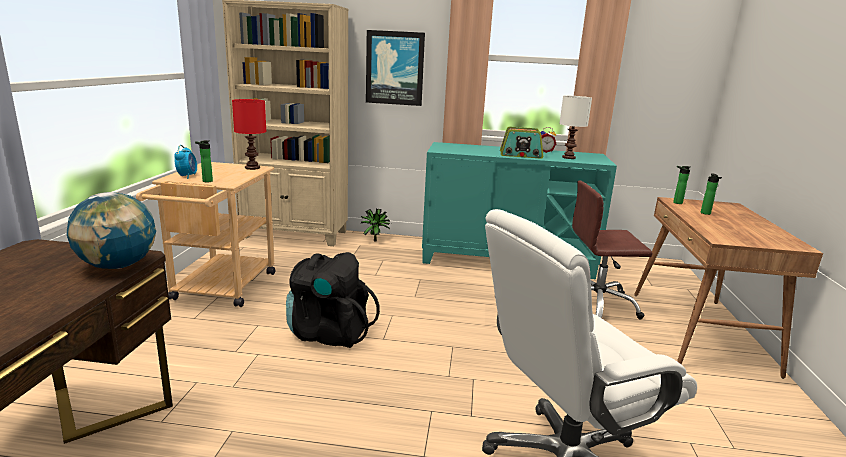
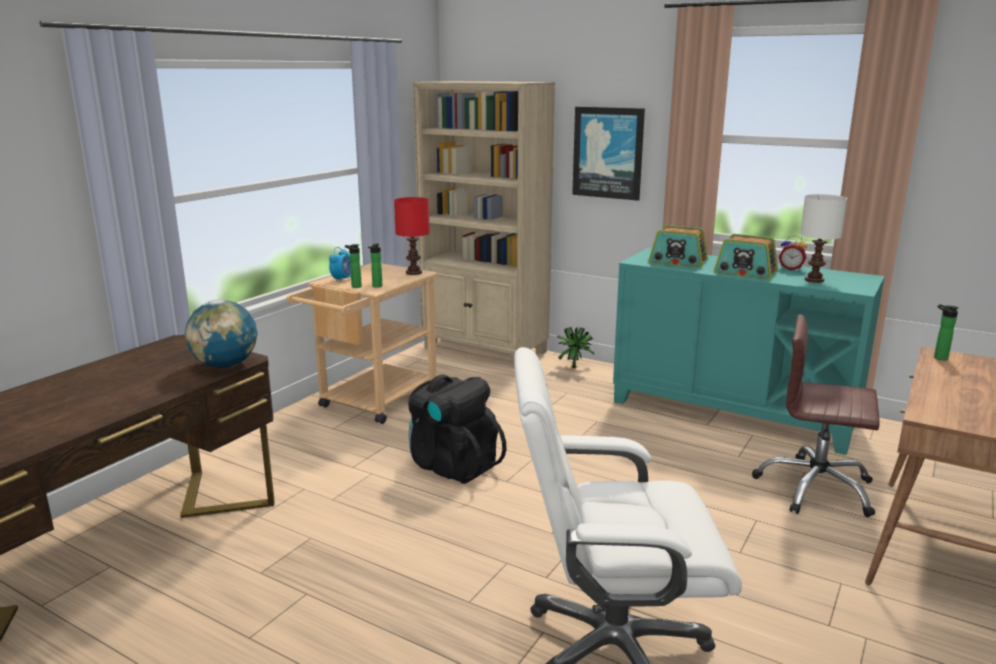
camera: 25 degrees right, 0 degrees up
(467, 150) = (677, 262): none -> radio
(706, 213) = (964, 378): bottle -> bottle (376, 286)

